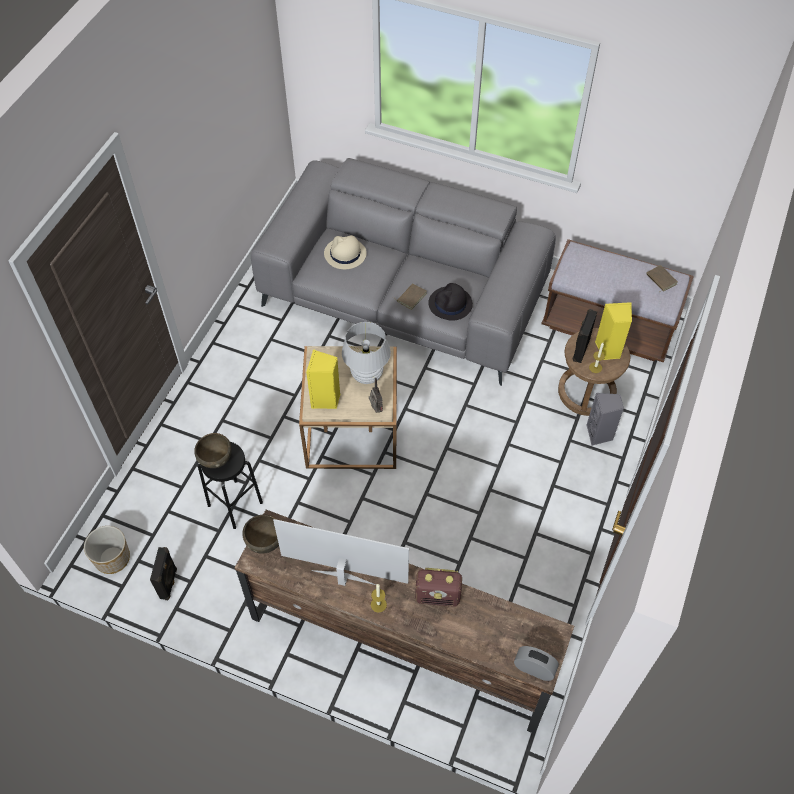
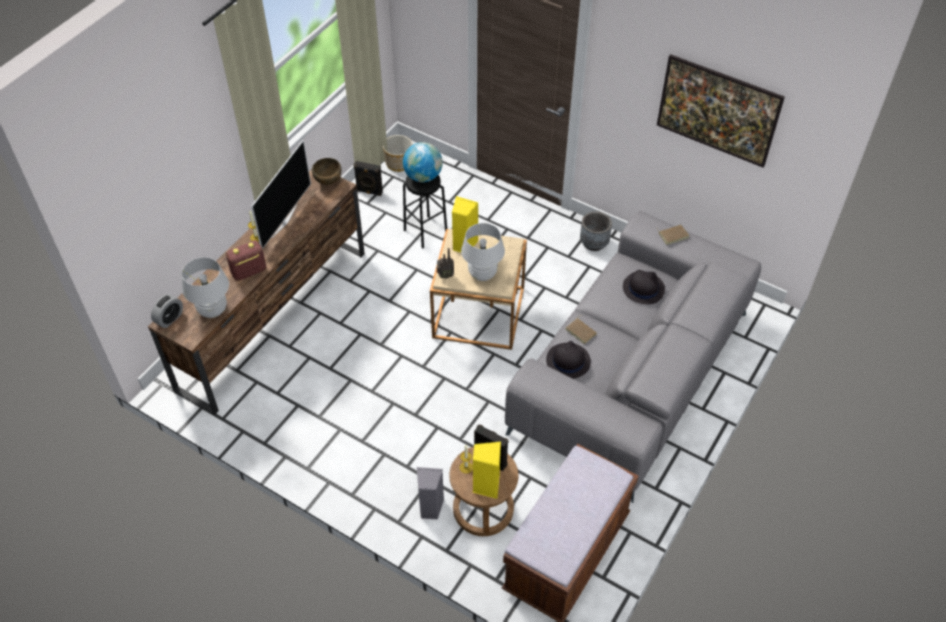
camera: 100 degrees right, 5 degrees down
(216, 460) = (423, 176): brown bowl -> globe
(226, 122) = (714, 127): none -> picture
(237, 337) = (594, 243): none -> grey planter
(345, 254) = (643, 288): beige hat -> black hat
(438, 596) = (249, 272): radio -> radio turned 45 degrees clockwise
(508, 620) = (213, 310): none -> white table lamp
(660, 280) = (561, 548): brown book -> brown book (673, 235)

